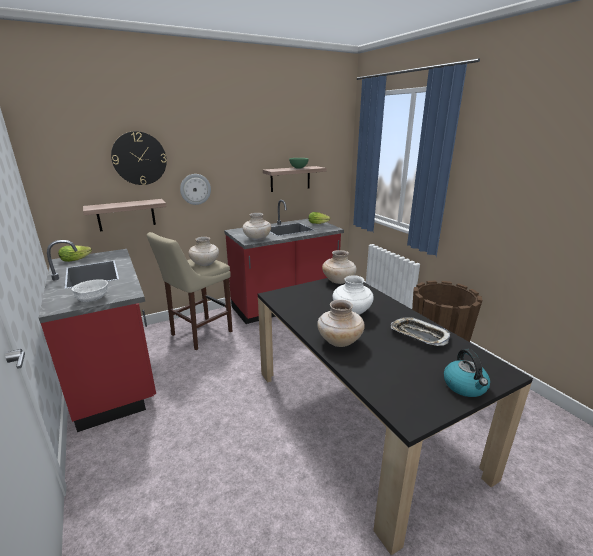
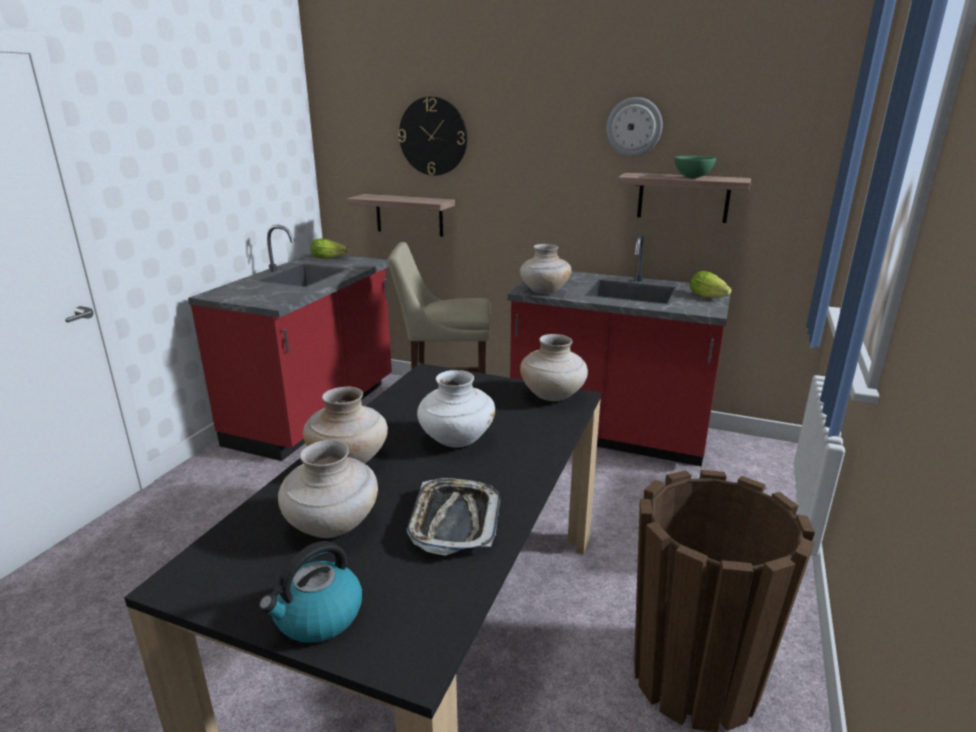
camera: 50 degrees right, 0 degrees up
(93, 299) = (245, 297): white bowl -> none
(195, 189) = (503, 192): wall clock -> wall clock (634, 127)
(205, 264) = (460, 309): beige vase -> beige vase (332, 526)

